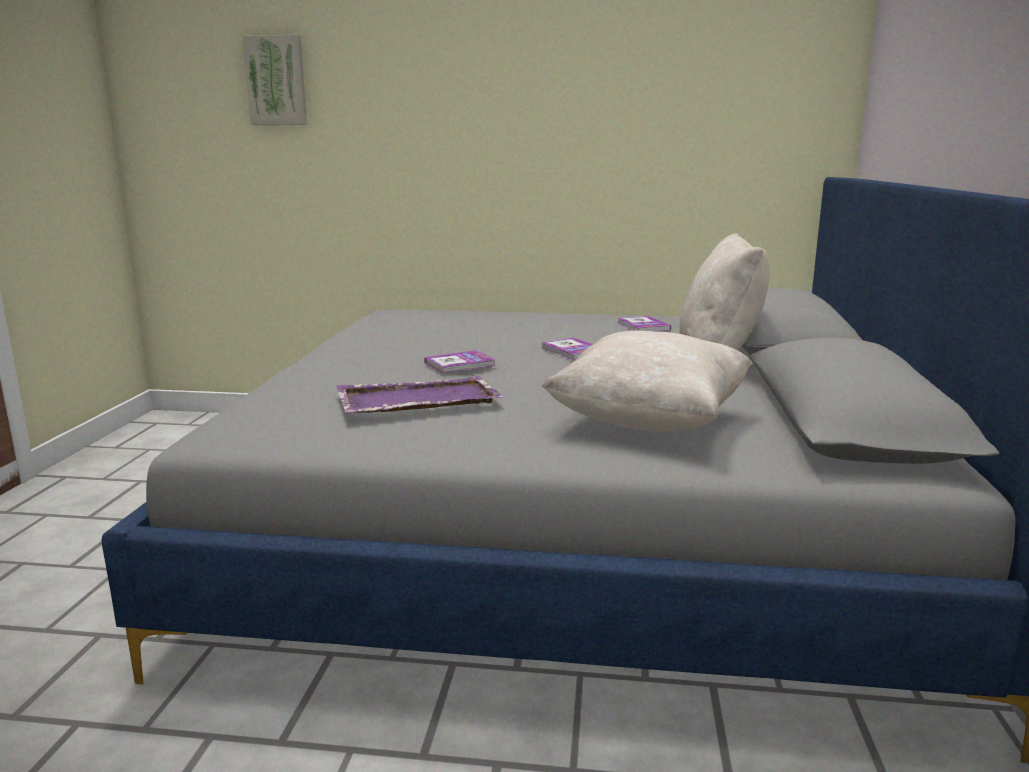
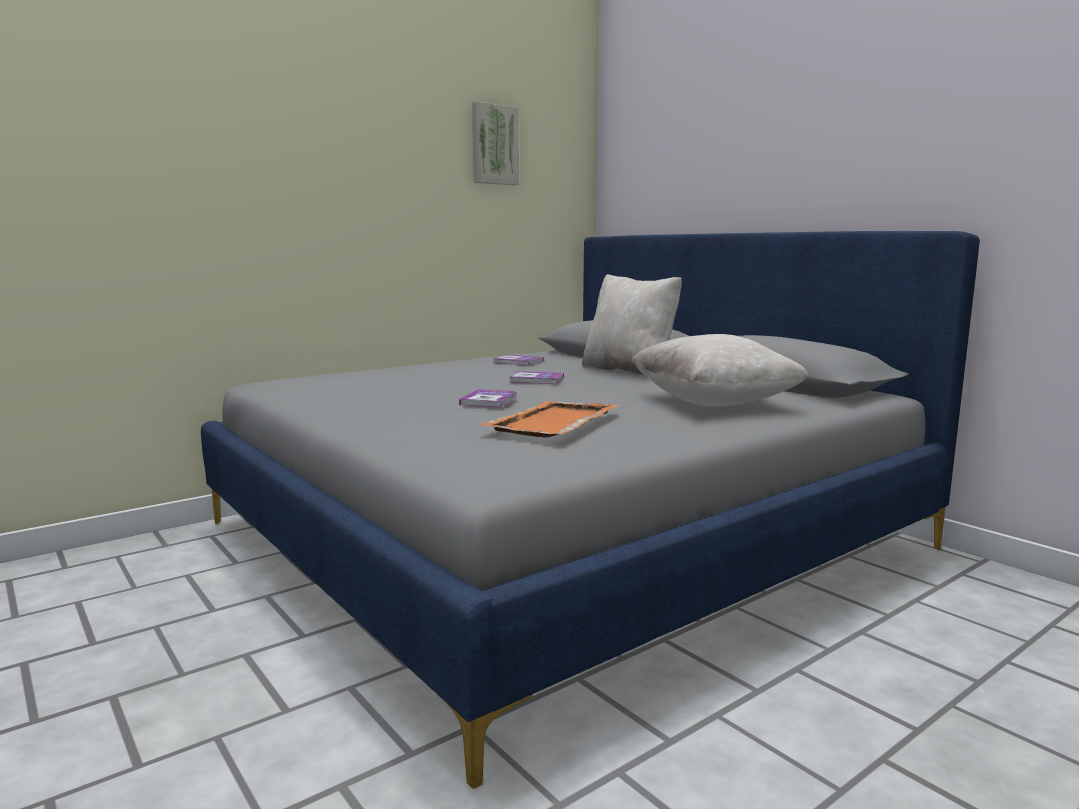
camera: 45 degrees left, 5 degrees down
(277, 81) = (62, 114): picture -> picture (494, 145)
(416, 400) = (552, 423): purple tray -> orange tray

